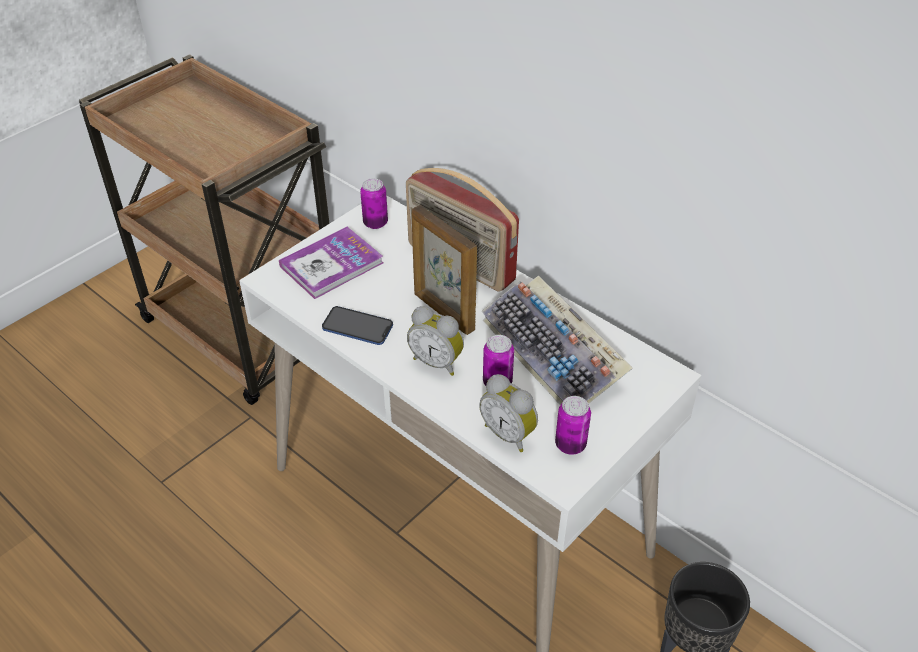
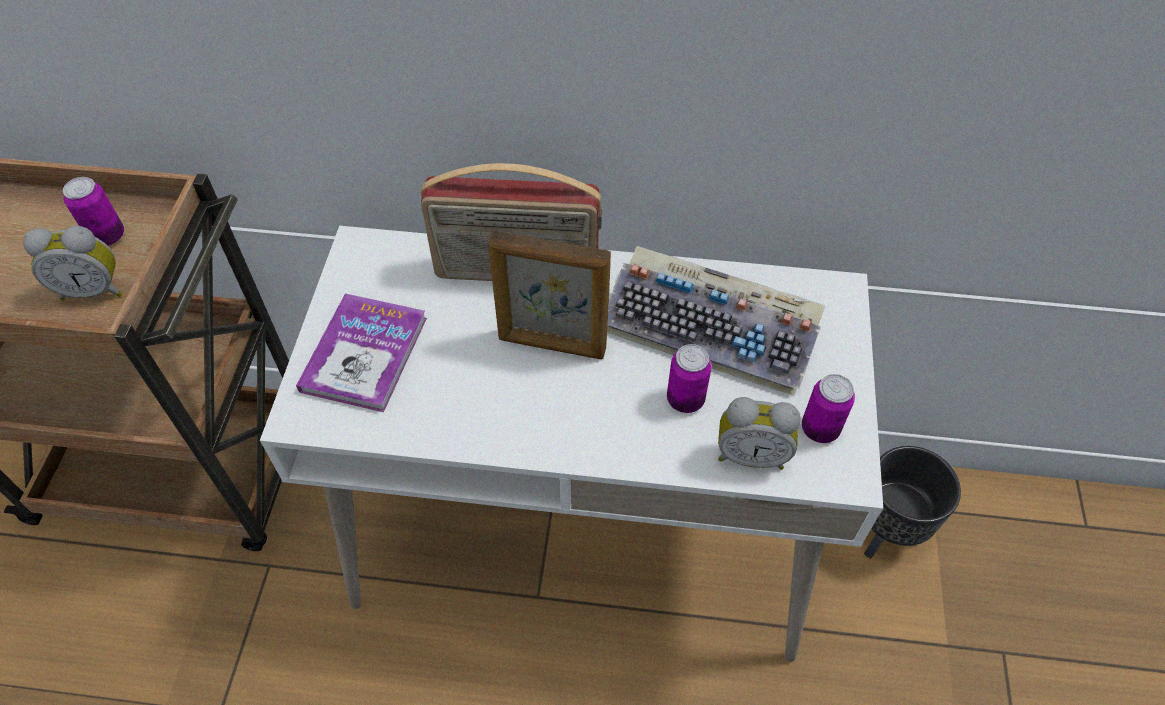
camera: 35 degrees left, 10 degrees up
(357, 327) = (469, 420): phone -> none
(375, 223) = (371, 270): can -> can (108, 236)
(437, 361) = (600, 411): alarm clock -> alarm clock (94, 289)

